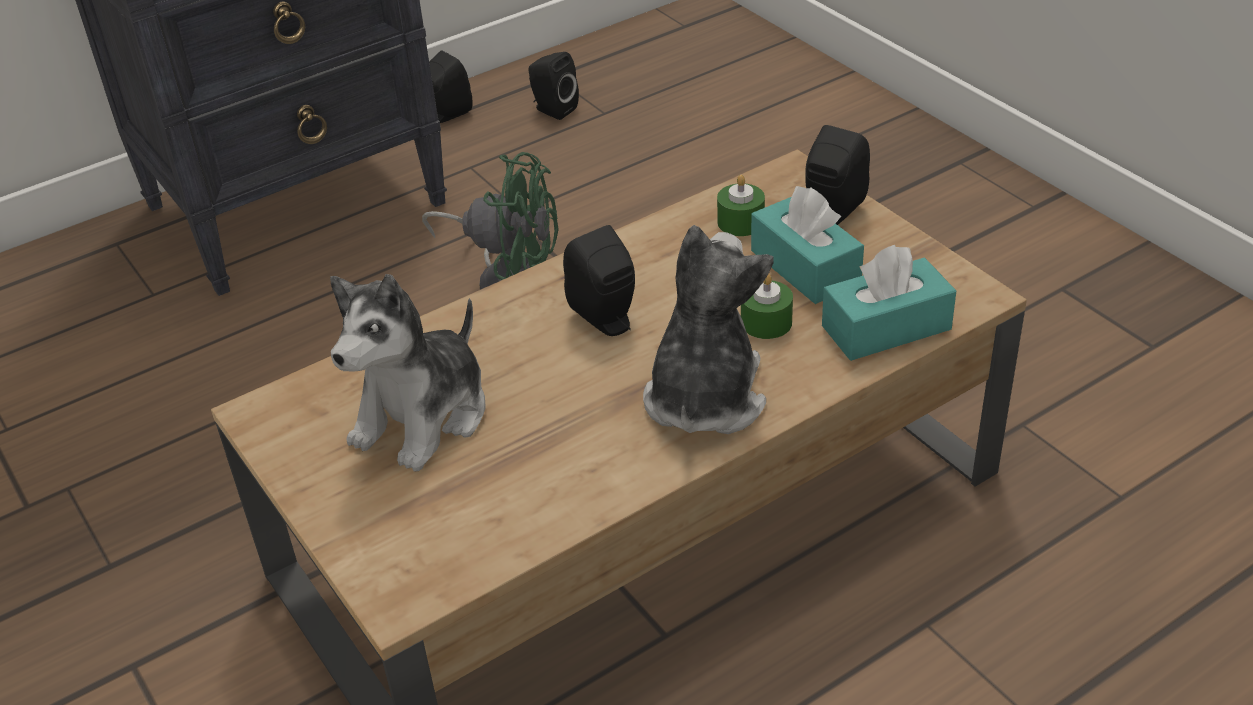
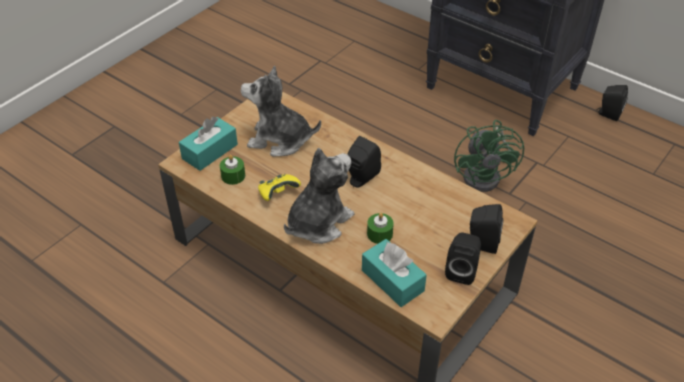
camera: 70 degrees right, 5 degrees up
(552, 109) = (641, 152): black speaker -> black speaker (462, 270)
(593, 444) = (278, 193): none -> yellow game controller
(704, 397) = (318, 222): plush toy -> plush toy turned 45 degrees counterclockwise
(740, 222) = (457, 209): green candle -> green candle (233, 176)
(805, 267) = (430, 241): turquoise tissue box -> turquoise tissue box (210, 151)

